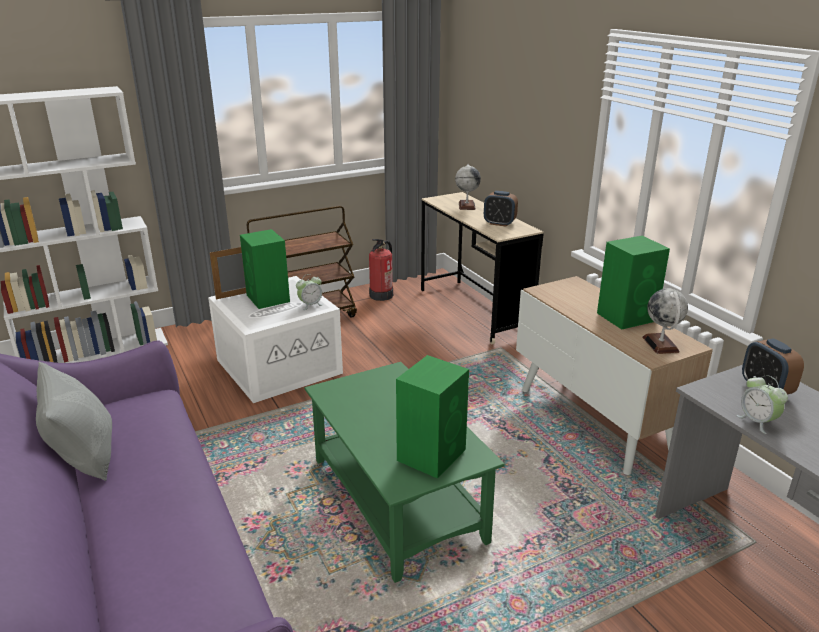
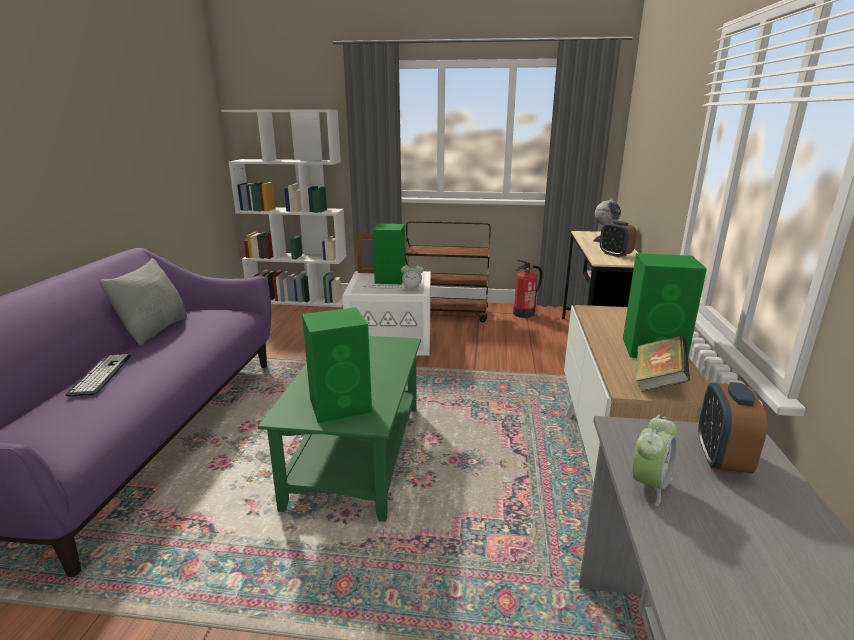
camera: 35 degrees right, 5 degrees down
(130, 532) = (101, 375): none -> keyboard
(660, 344) = (658, 381): globe -> book
(757, 422) = (649, 485): alarm clock -> alarm clock turned 150 degrees counterclockwise

